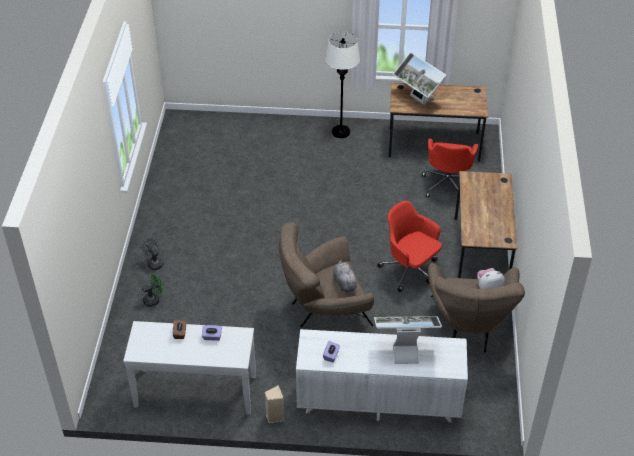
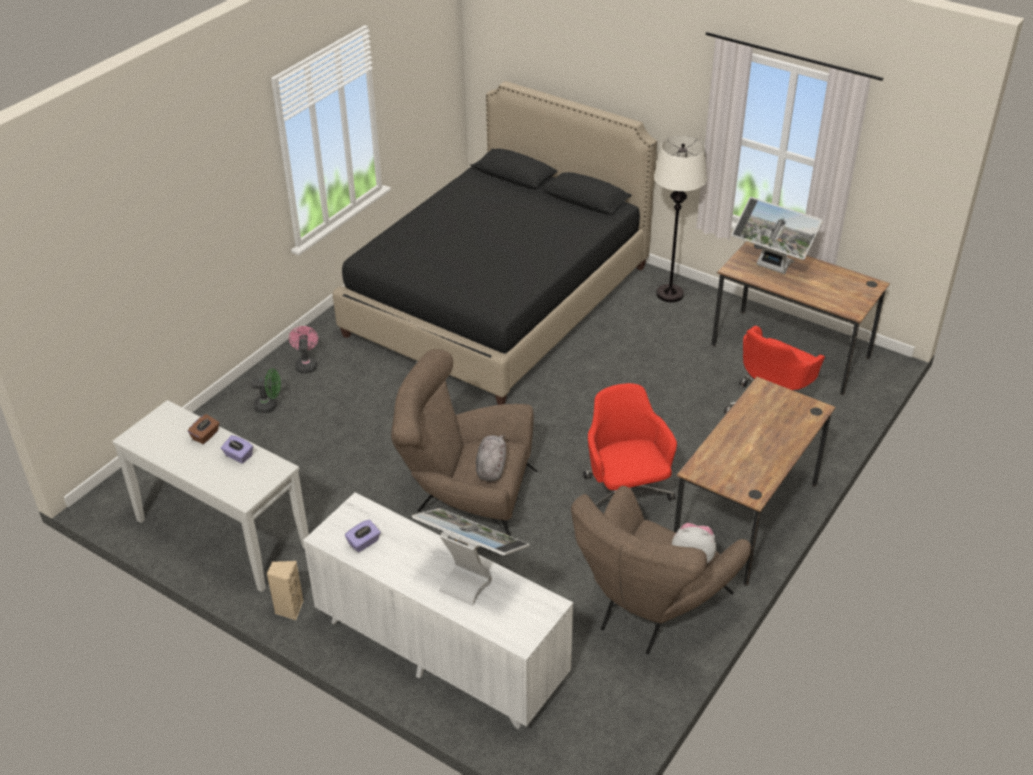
camera: 30 degrees right, 5 degrees down
(154, 263) = (306, 364): grey fan -> pink fan
(241, 174) = (498, 300): none -> black bed
(418, 99) = (771, 268): monitor -> monitor turned 45 degrees counterclockwise

